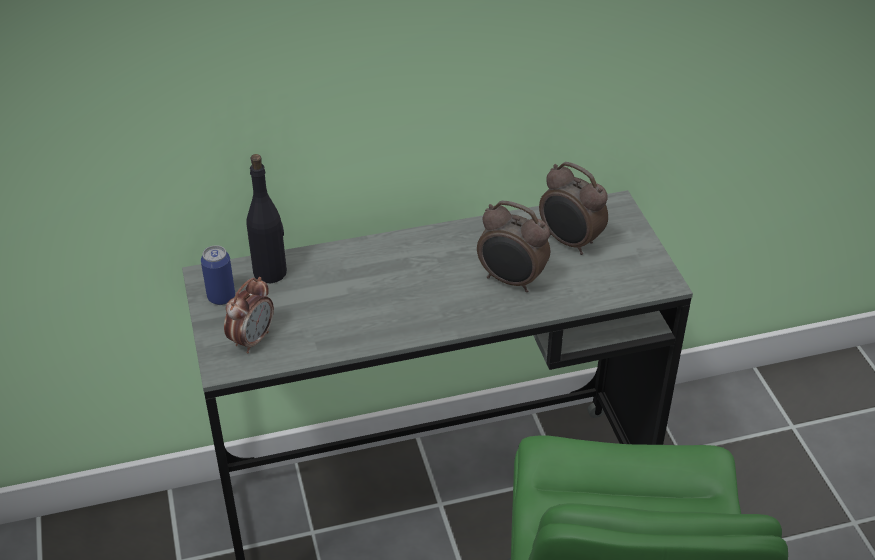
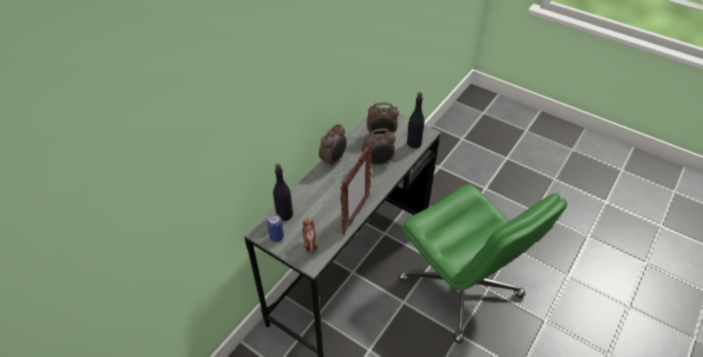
camera: 40 degrees left, 5 degrees up
(374, 338) = (355, 215): none -> picture frame
(441, 237) = (334, 160): none -> alarm clock
(615, 285) = (414, 143): none -> black bottle

